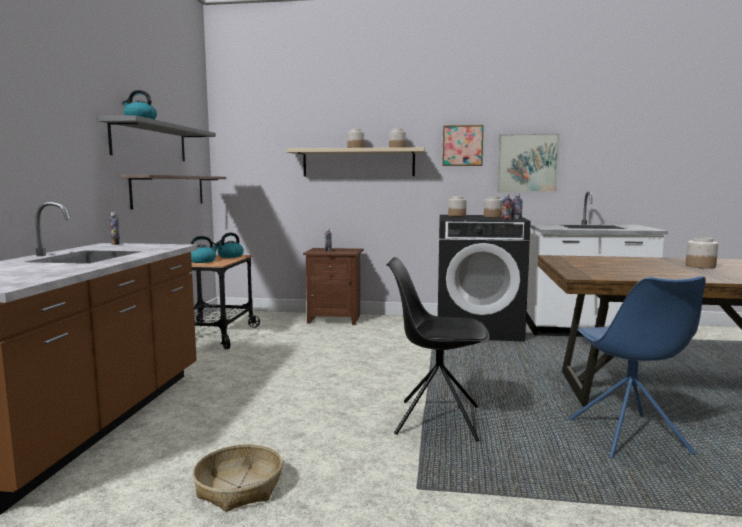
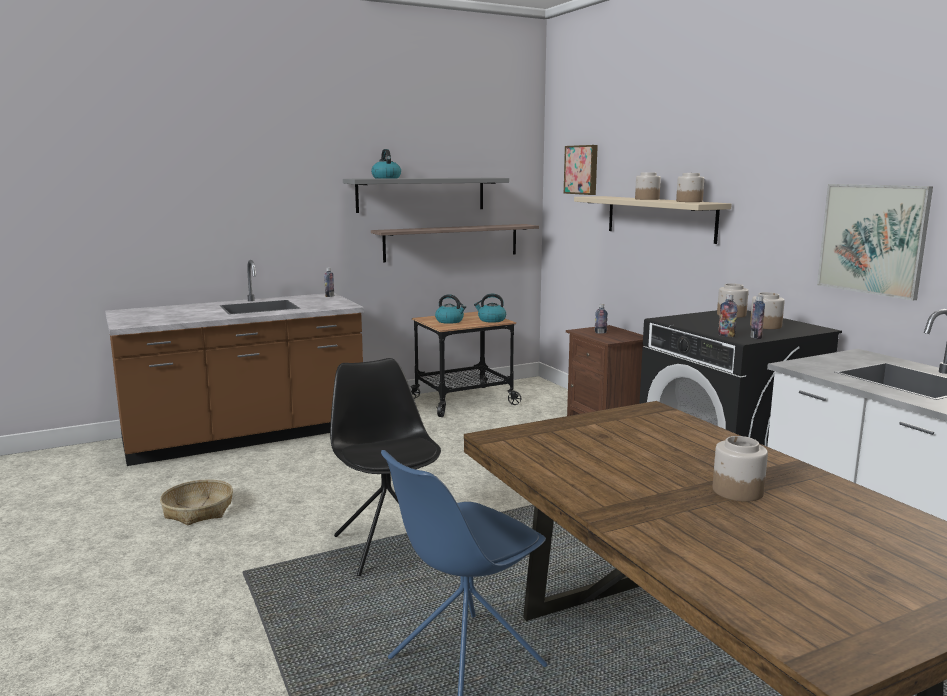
camera: 55 degrees right, 5 degrees up
(462, 145) = (779, 201): picture -> picture (582, 169)

